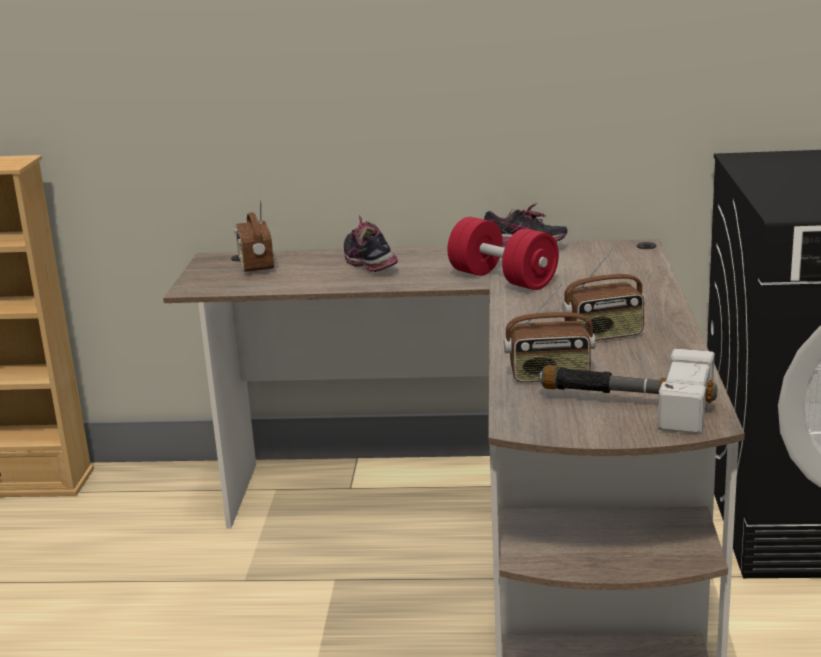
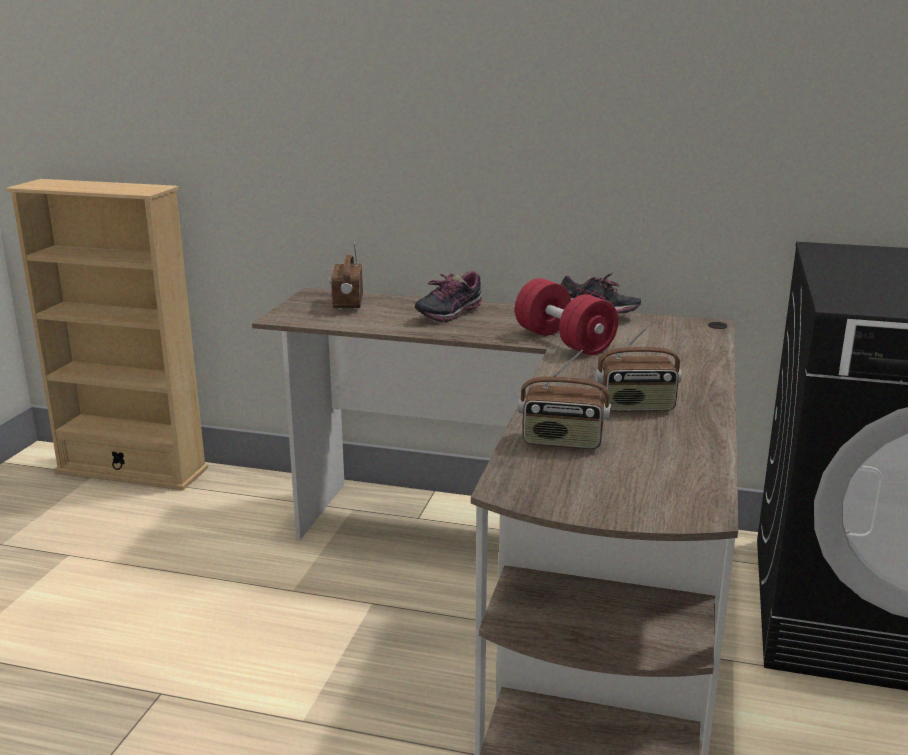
camera: 10 degrees right, 0 degrees up
(370, 265) = (449, 314): shoe -> shoe turned 120 degrees counterclockwise
(625, 403) = (625, 480): hammer -> none

